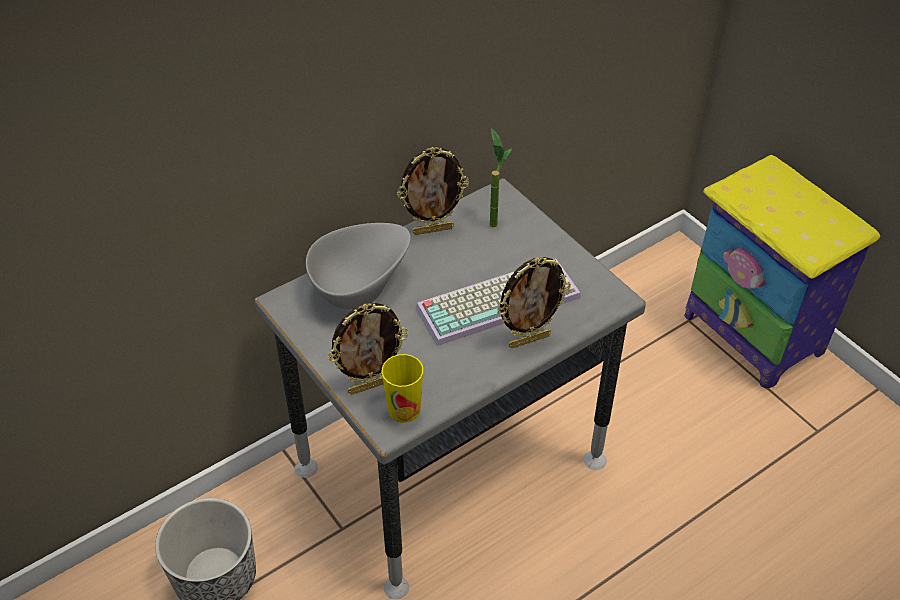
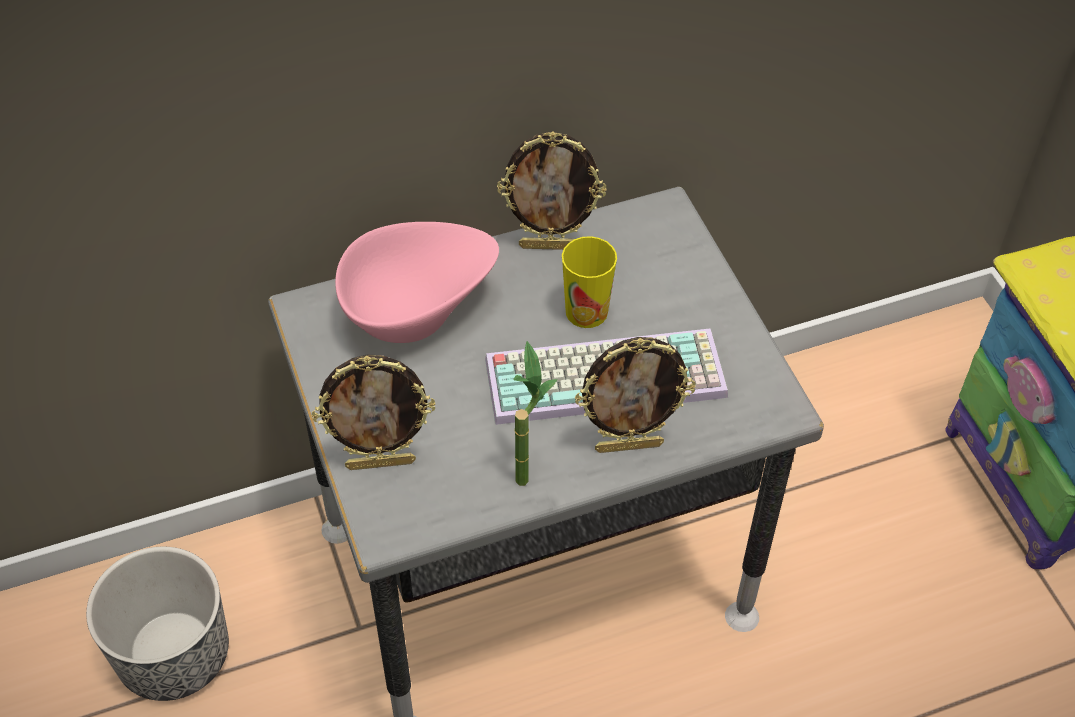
camera: 15 degrees right, 5 degrees up
(359, 288) = (416, 313): grey bowl -> pink bowl
(404, 409) = (415, 510): cup -> cup (586, 311)
(493, 219) = (643, 247): potted plant -> potted plant (526, 469)

